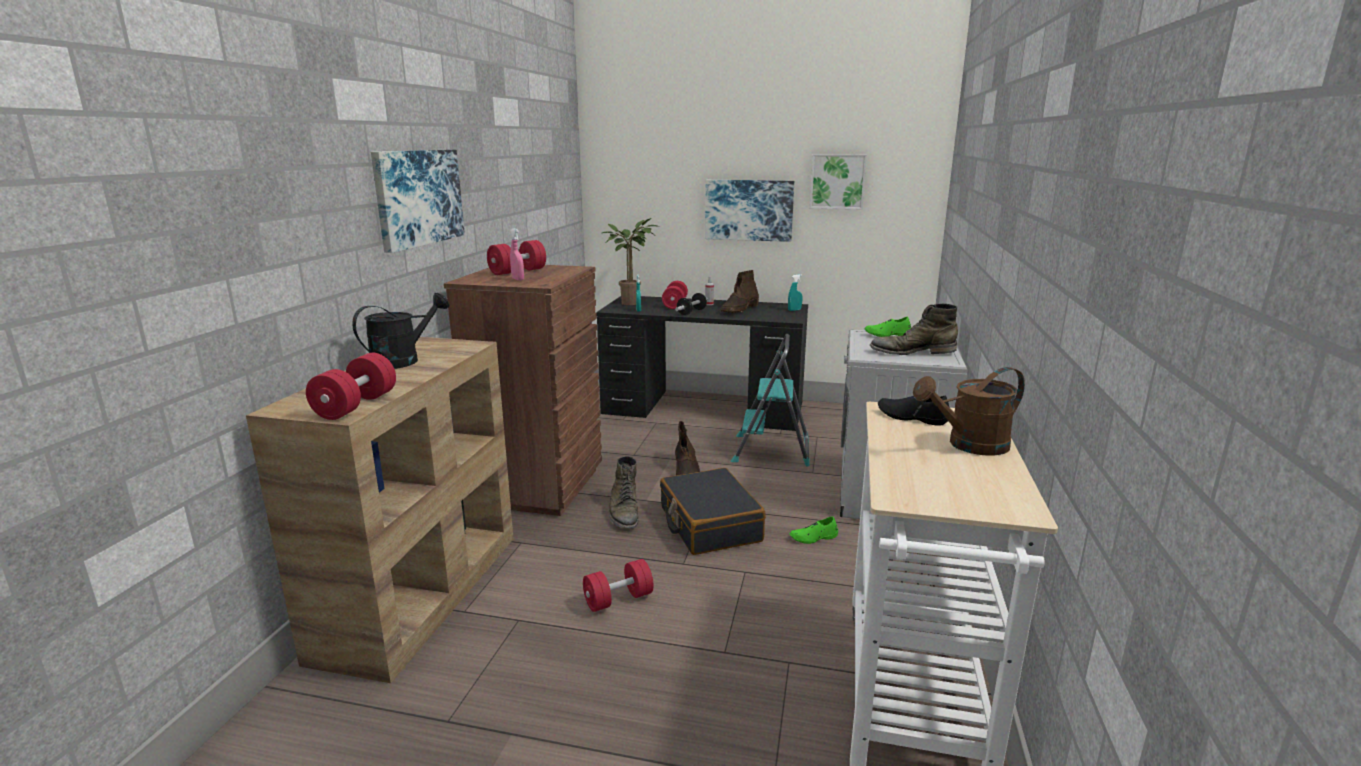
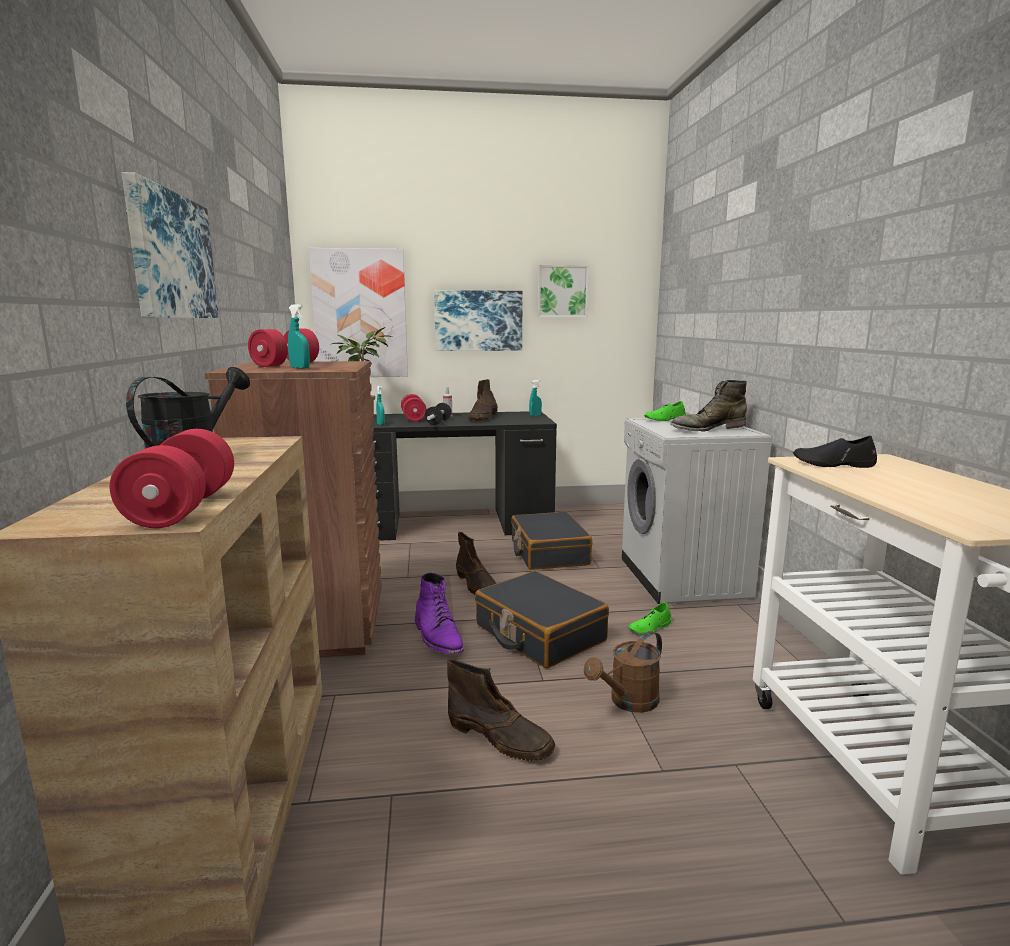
camera: 20 degrees left, 5 degrees down
(518, 279) = (300, 368): pink spray bottle -> turquoise spray bottle
(618, 599) = (500, 737): red dumbbell -> brown boot
(624, 512) = (438, 637): green boot -> purple boot
(637, 201) = (360, 314): none -> picture
(775, 450) = (548, 553): turquoise step ladder -> black suitcase
(969, 446) = (928, 479): brown watering can -> brown watering can (628, 702)

